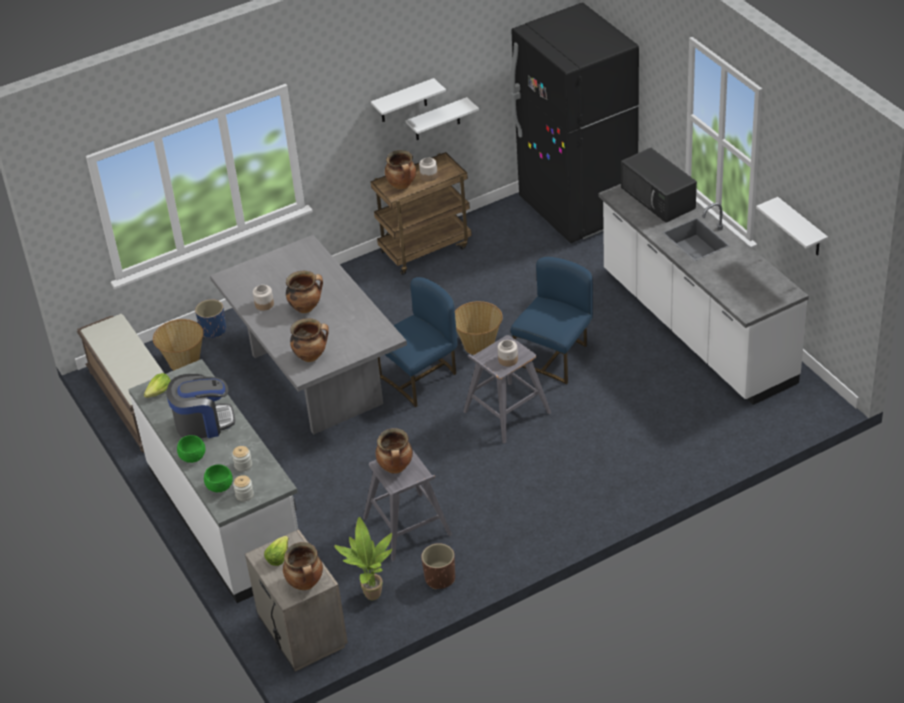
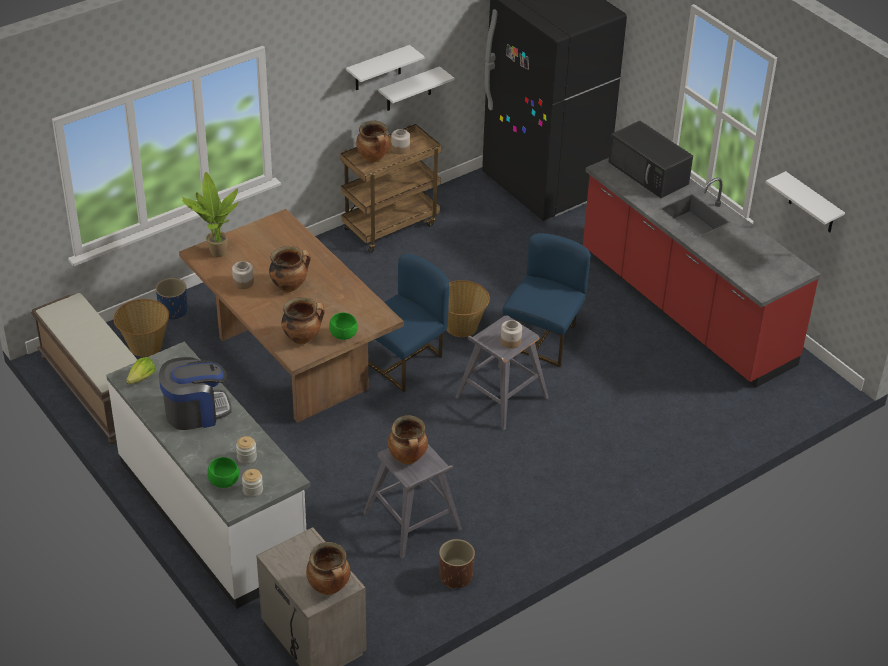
camera: 10 degrees left, 0 degrees up
(193, 457) = (190, 450): green bowl -> green bowl (344, 335)
(278, 557) = (294, 558): lettuce -> none
(315, 379) = (291, 363): grey dining table -> brown dining table
(370, 595) = (382, 597): potted plant -> potted plant (215, 253)
(696, 328) = (685, 309): white counter -> red counter

